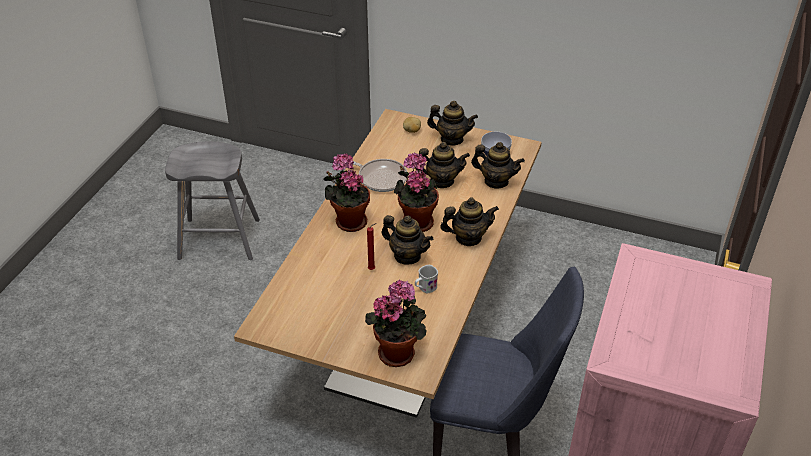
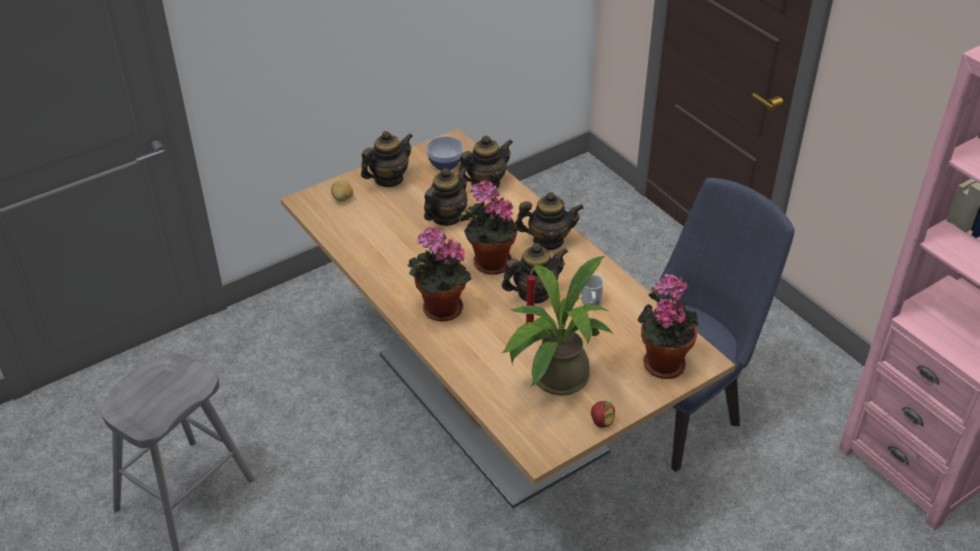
camera: 55 degrees left, 0 degrees up
(310, 346) = (601, 422): none -> apple
(331, 303) = (553, 379): none -> potted plant
(380, 178) = (393, 256): frying pan -> none
(468, 238) = (548, 241): teapot -> teapot turned 60 degrees clockwise

